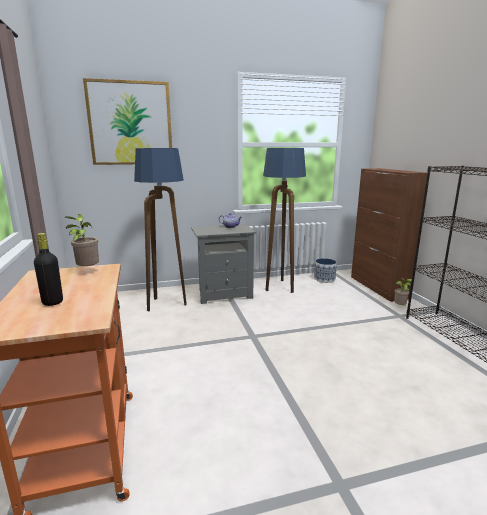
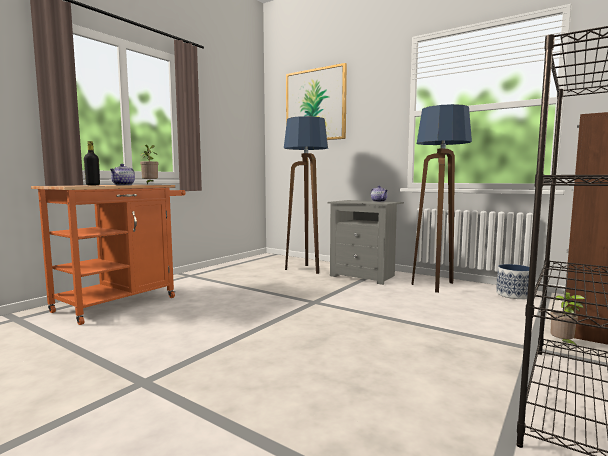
camera: 50 degrees right, 10 degrees down
(91, 287) = (123, 185): none -> teapot

